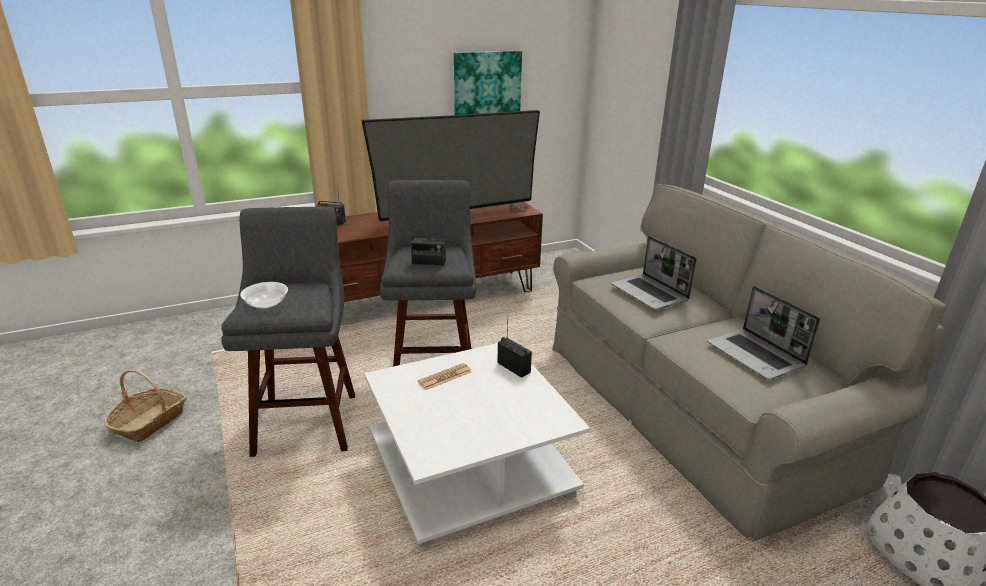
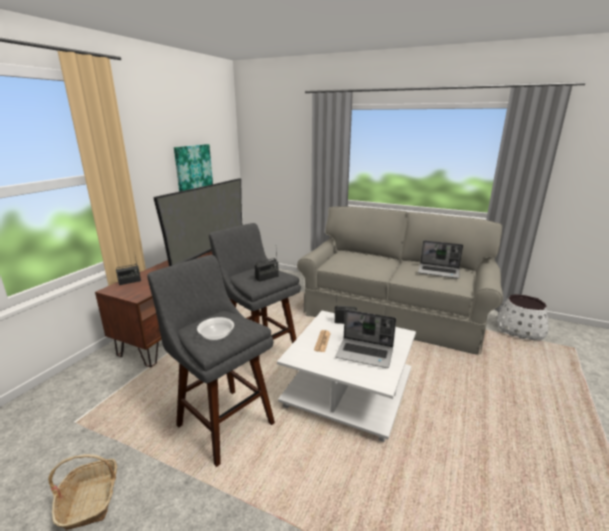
camera: 40 degrees left, 5 degrees down
(650, 293) = (364, 262): laptop -> laptop (365, 353)

